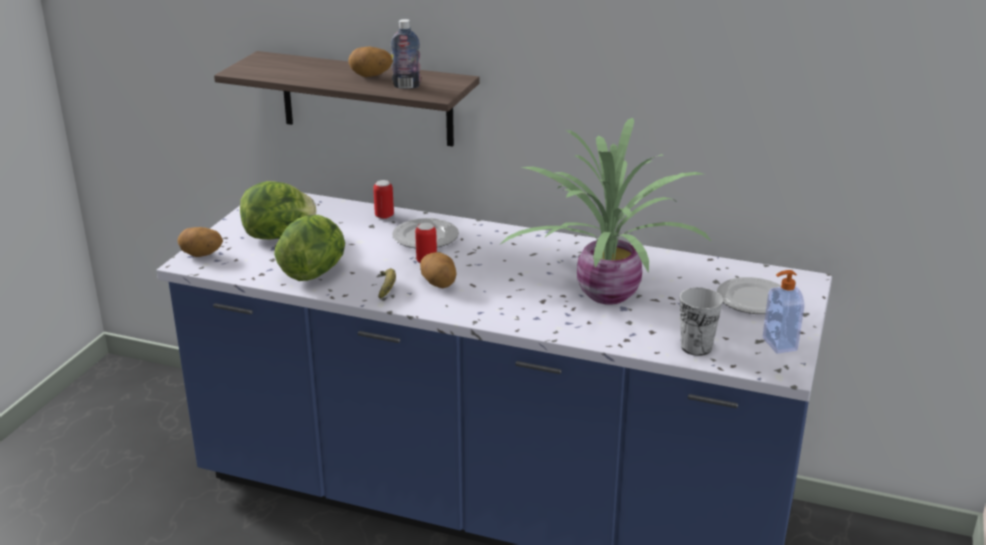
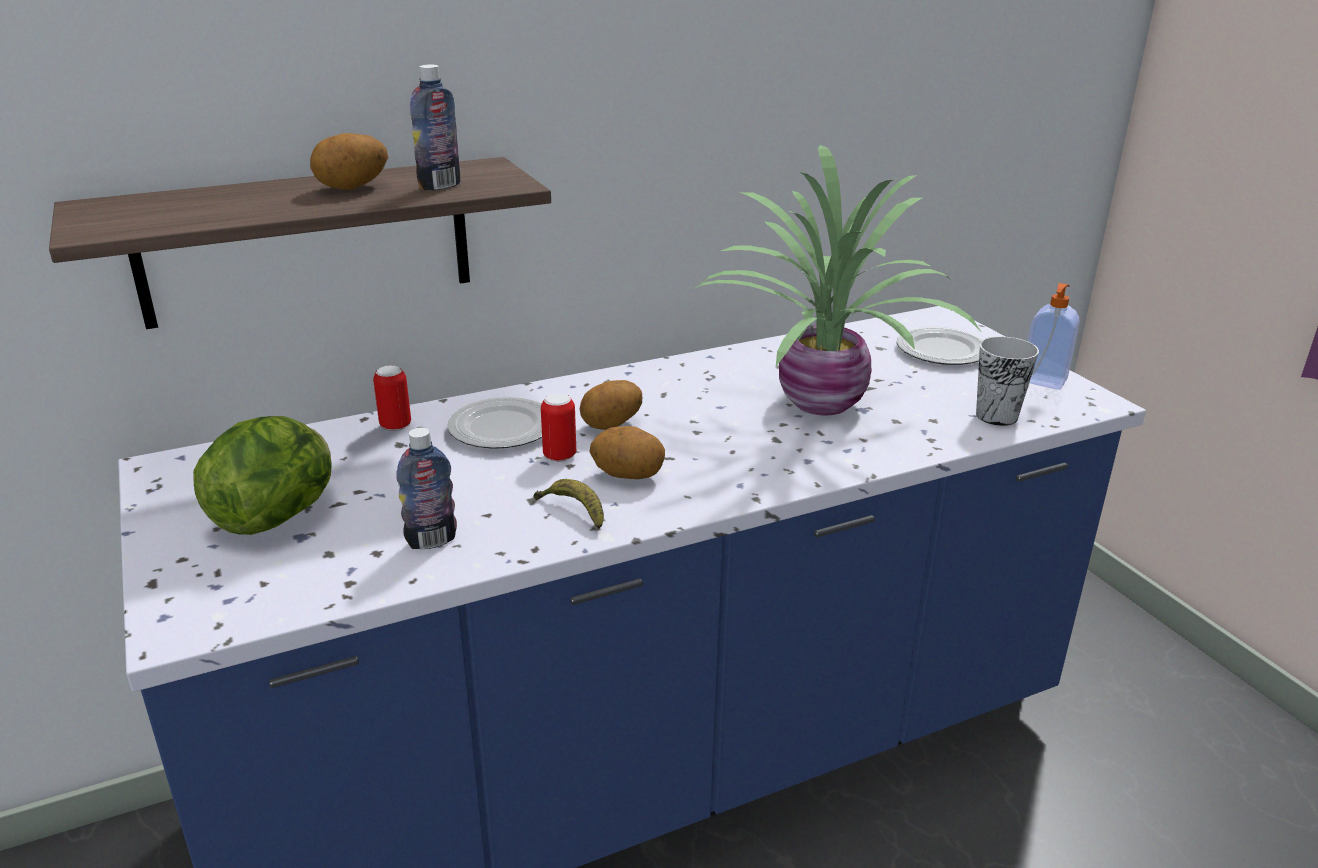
camera: 45 degrees left, 0 degrees up
(201, 255) = (184, 606): potato -> potato (612, 425)
(314, 272) = (431, 540): lettuce -> bottle

